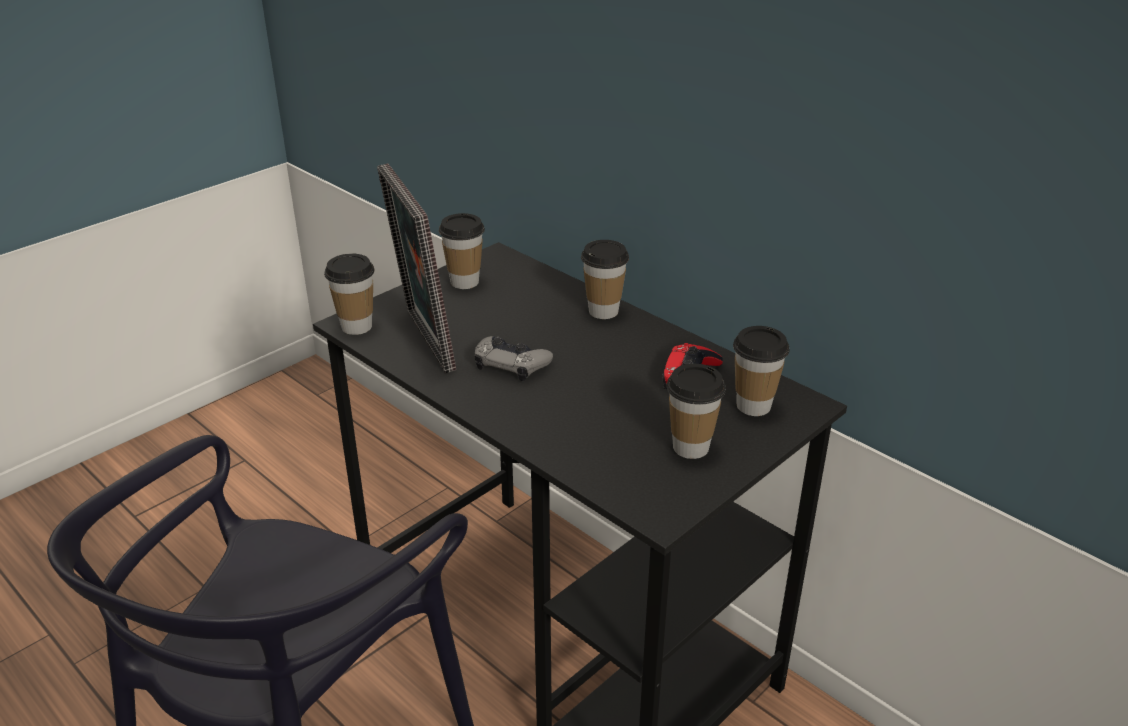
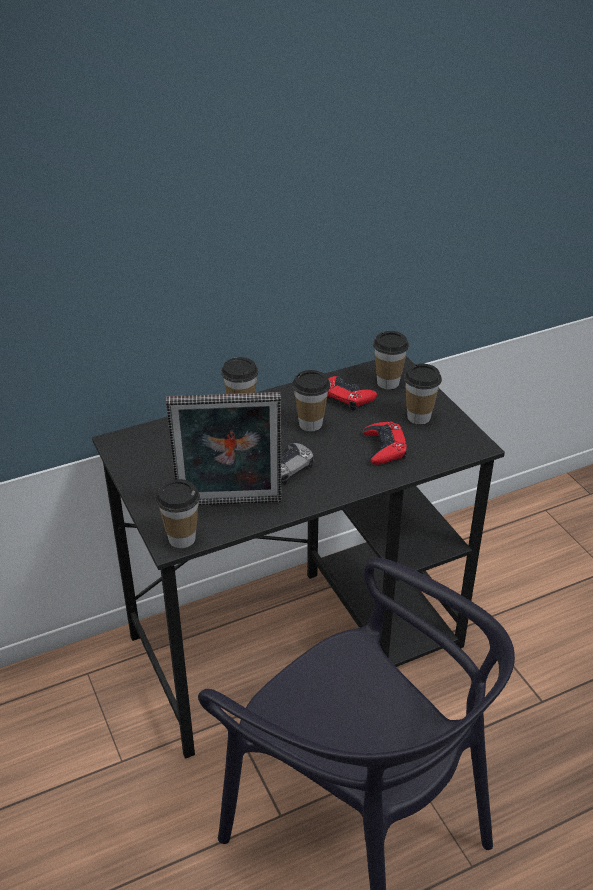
camera: 70 degrees left, 5 degrees up
(464, 282) = (149, 467): cup -> cup (310, 424)
(598, 430) = (384, 448): none -> red game controller

